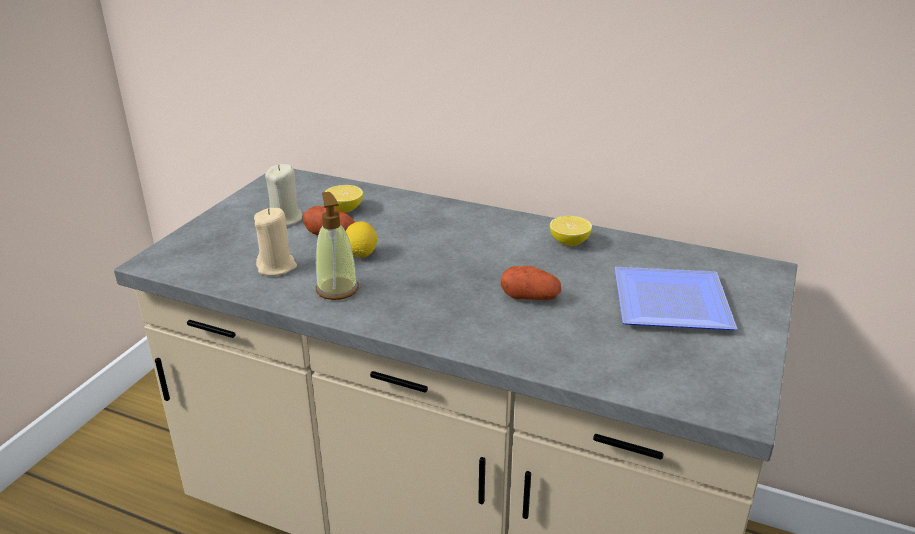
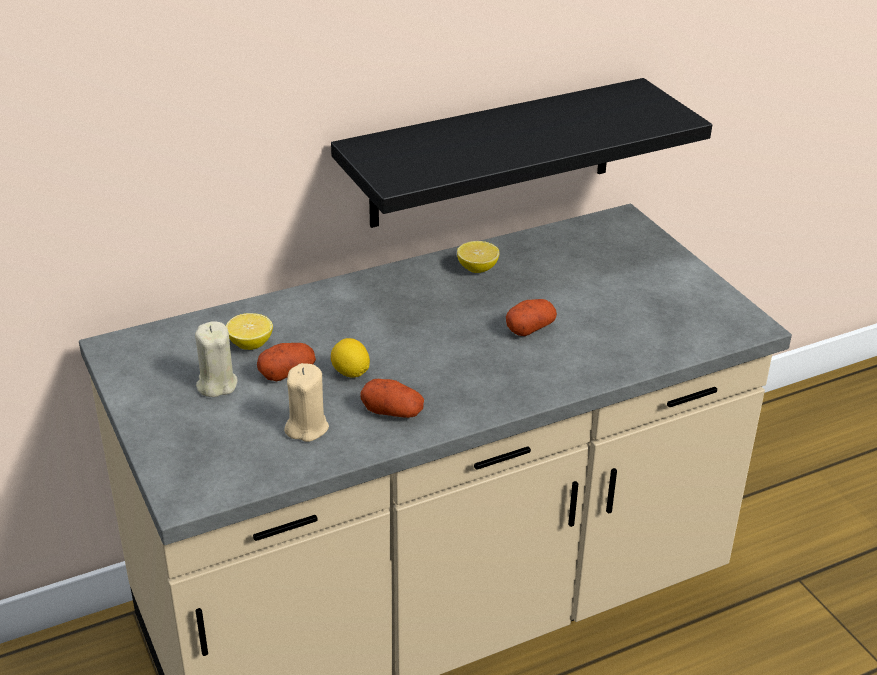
camera: 50 degrees left, 5 degrees up
(337, 289) = (392, 411): soap dispenser -> potato
(640, 146) = (493, 153): none -> black shelf
(666, 301) = (609, 277): plate -> none

